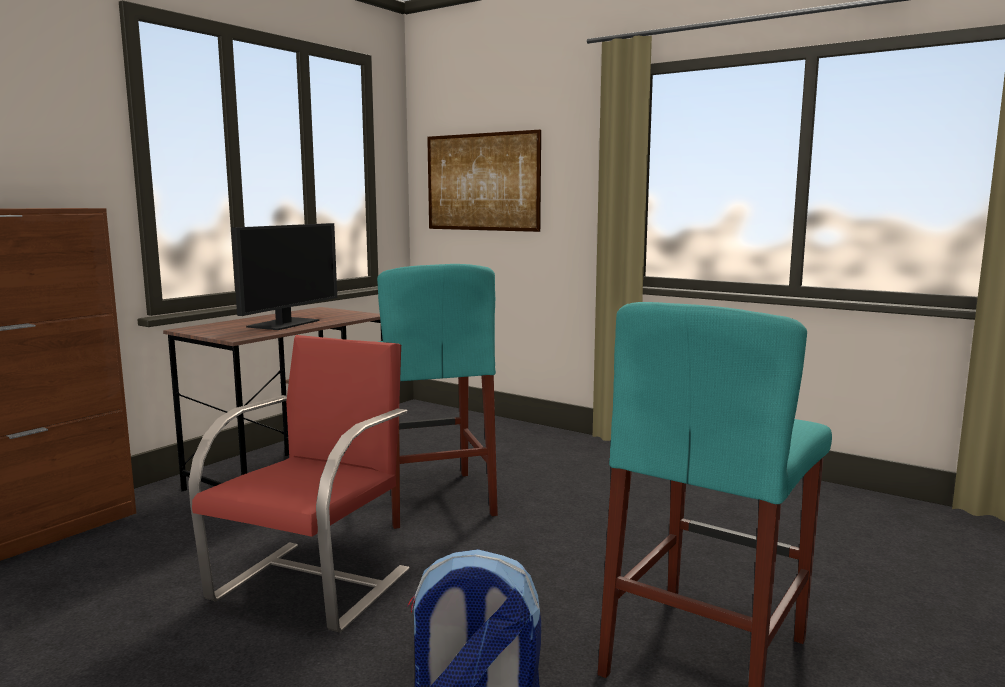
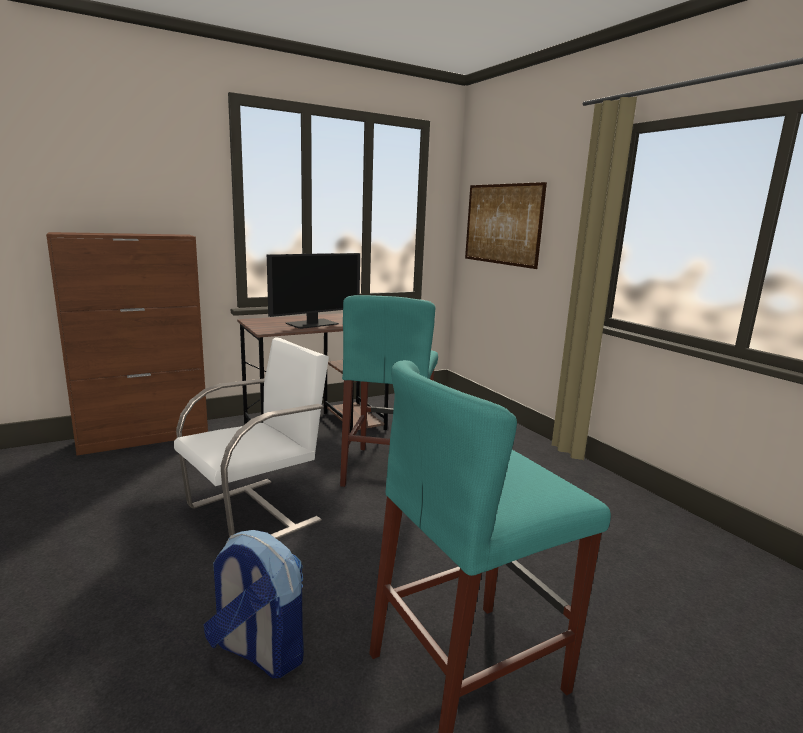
camera: 25 degrees right, 5 degrees up
(314, 583) = (256, 513): red chair -> white chair

